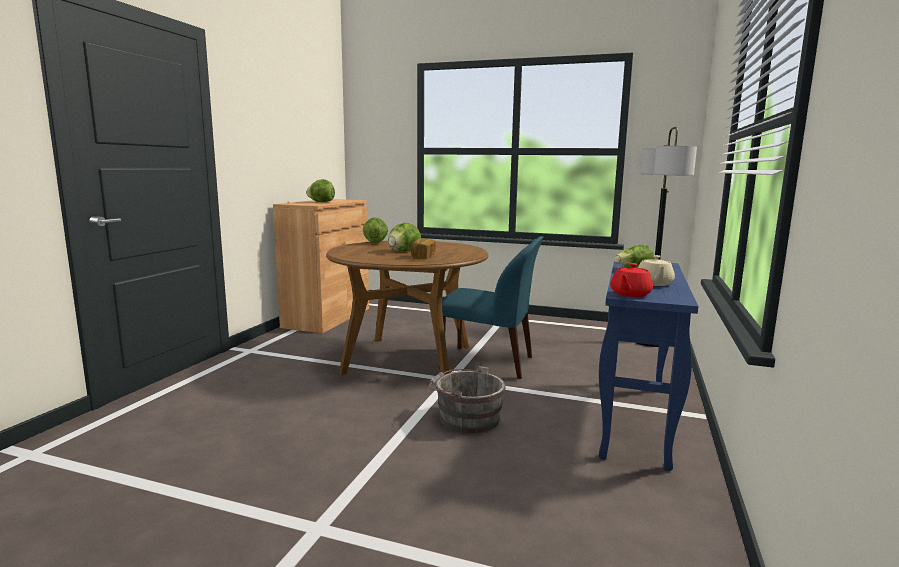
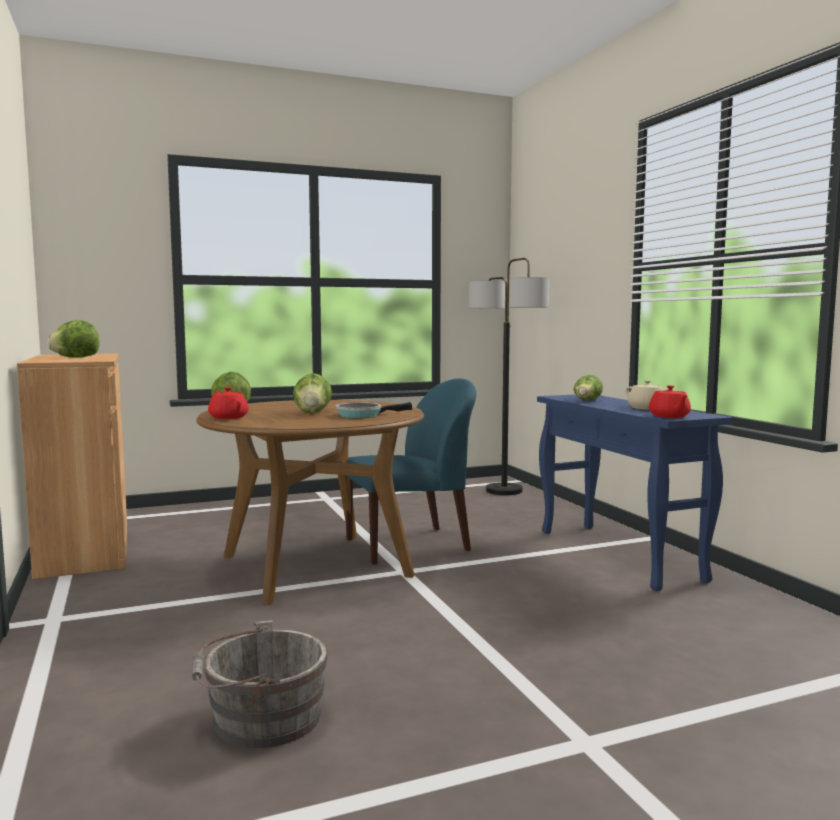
camera: 40 degrees left, 5 degrees down
(349, 248) = (228, 417): none -> red teapot
(422, 257) = (362, 415): bread -> frying pan
(465, 418) = (497, 599): grey bucket -> grey bucket (261, 719)

